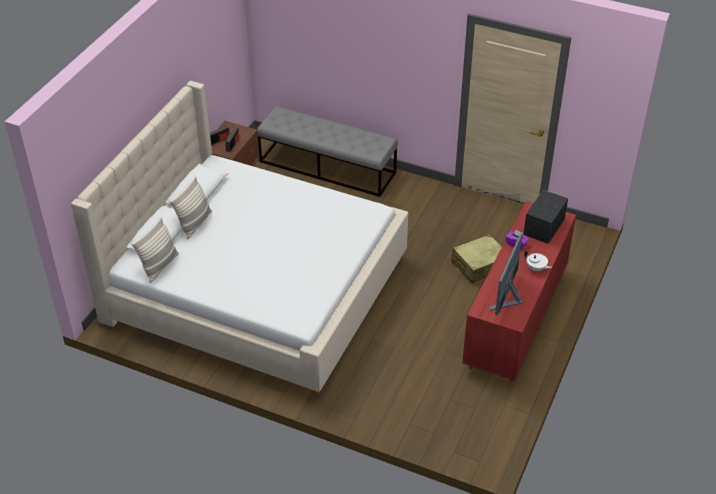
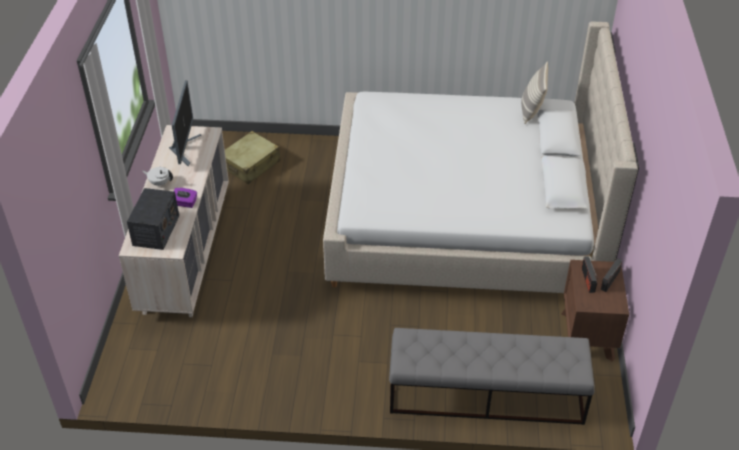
camera: 160 degrees right, 0 degrees up
(194, 224) = (535, 154): pillow -> none
(479, 265) = (238, 305): beige suitcase -> beige suitcase (251, 164)
(515, 321) = (186, 252): red dresser -> beige dresser

